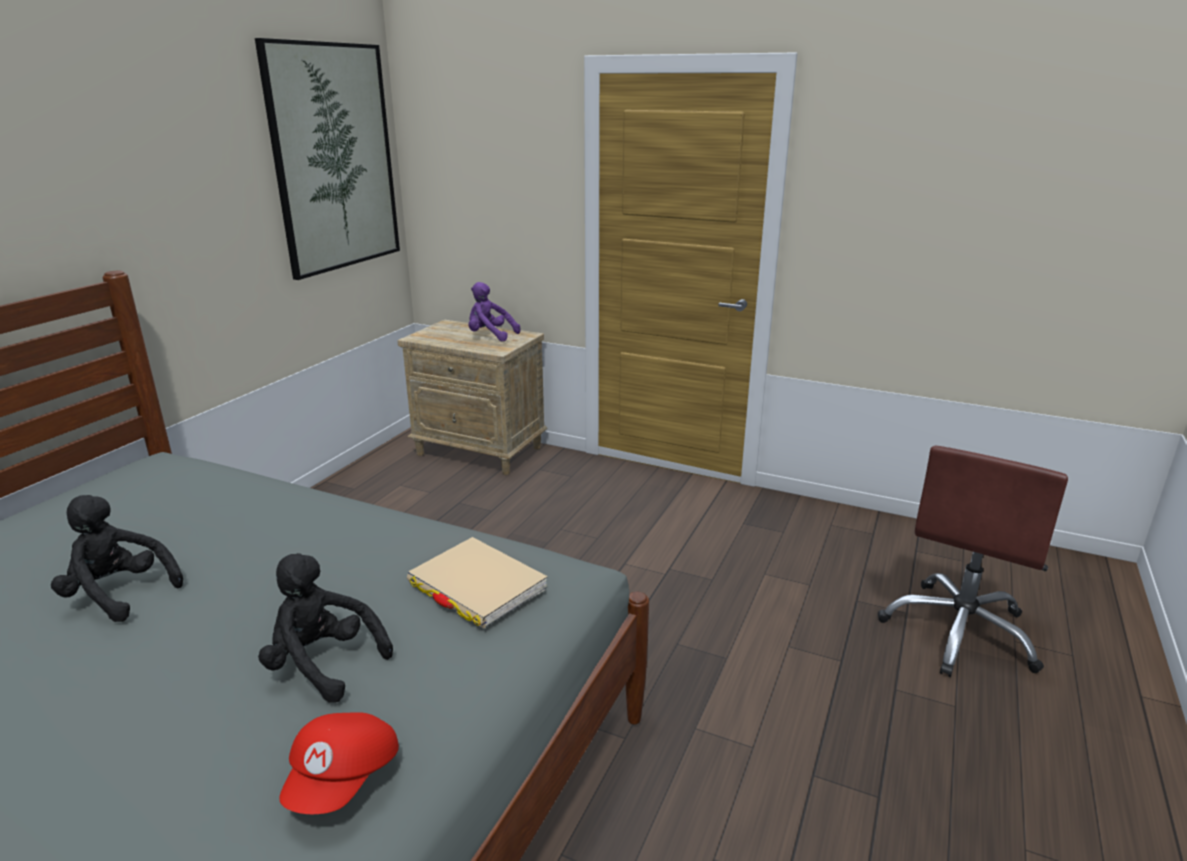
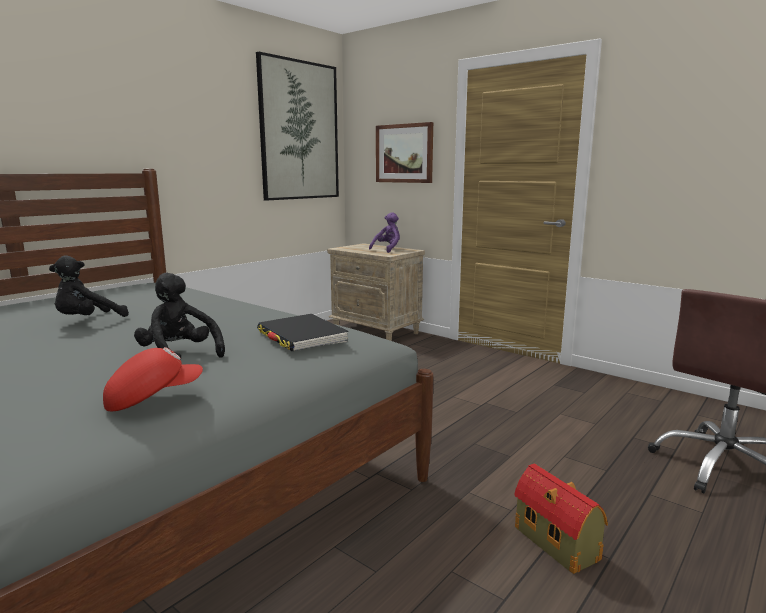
camera: 15 degrees right, 10 degrees down
(119, 594) = (88, 321): black plush toy -> black plush toy turned 90 degrees counterclockwise
(344, 779) = (153, 398): red cap -> red cap turned 150 degrees counterclockwise
(477, 587) = (301, 336): beige book -> black book
(490, 336) = (387, 249): purple plush toy -> purple plush toy turned 90 degrees clockwise
(503, 190) = (404, 153): none -> picture
(818, 789) = (557, 544): none -> toy house

